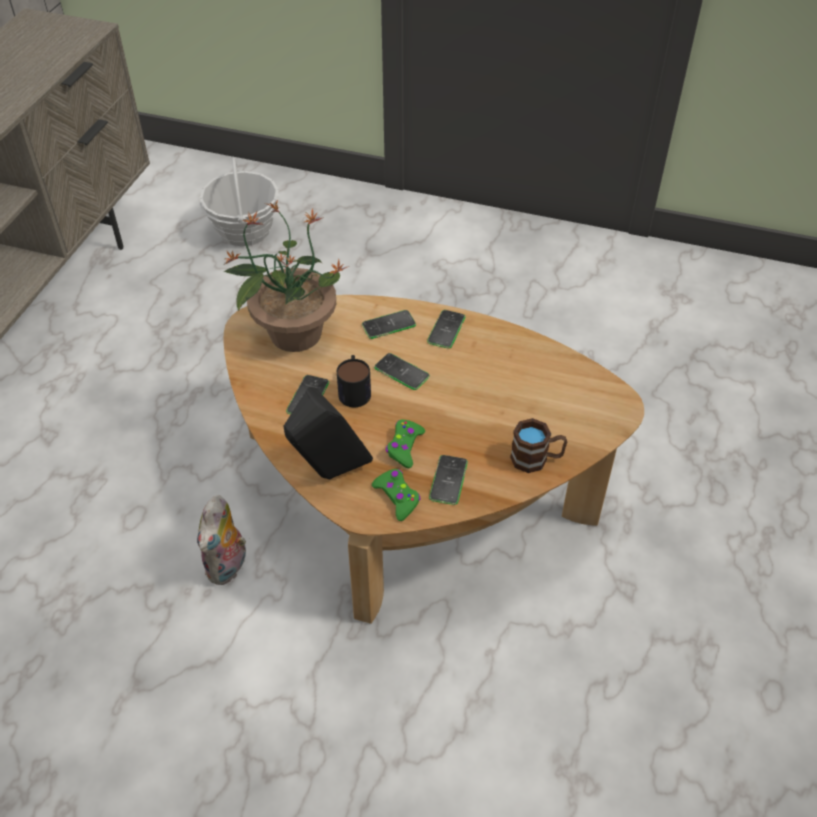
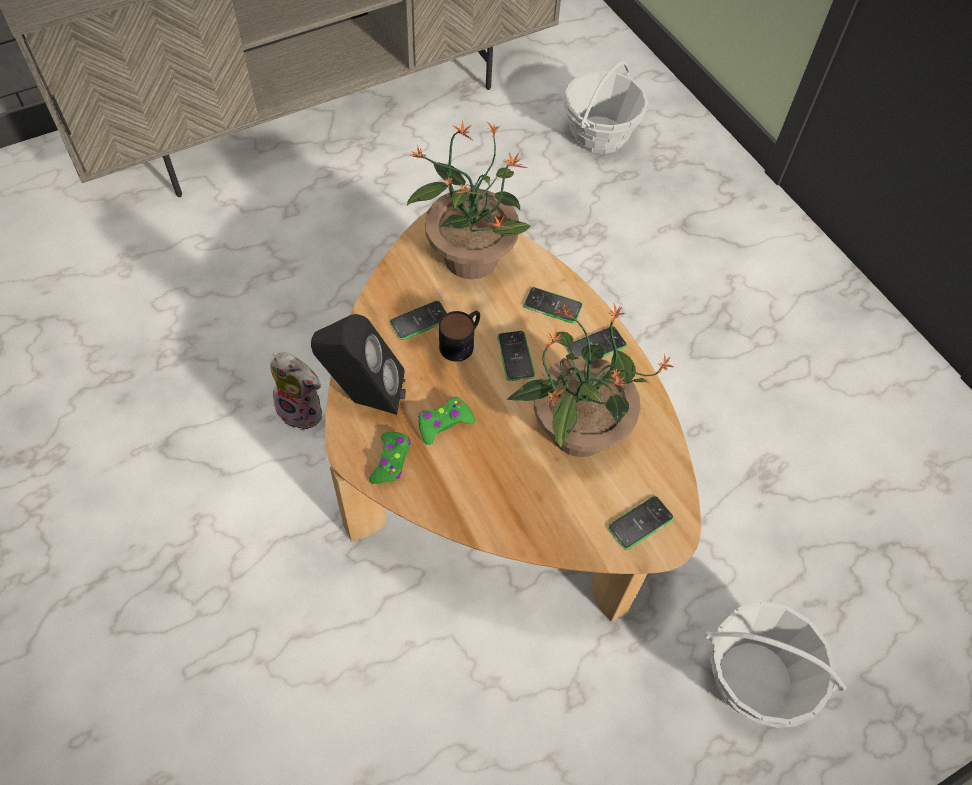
camera: 40 degrees right, 10 degrees up
(228, 567) = (303, 410): plush toy -> plush toy turned 120 degrees counterclockwise
(448, 480) = (445, 480): phone -> phone (640, 523)
(494, 386) = (577, 430): none -> potted plant
(536, 459) = (536, 524): brown mug -> none
(710, 487) = (754, 679): none -> basket

